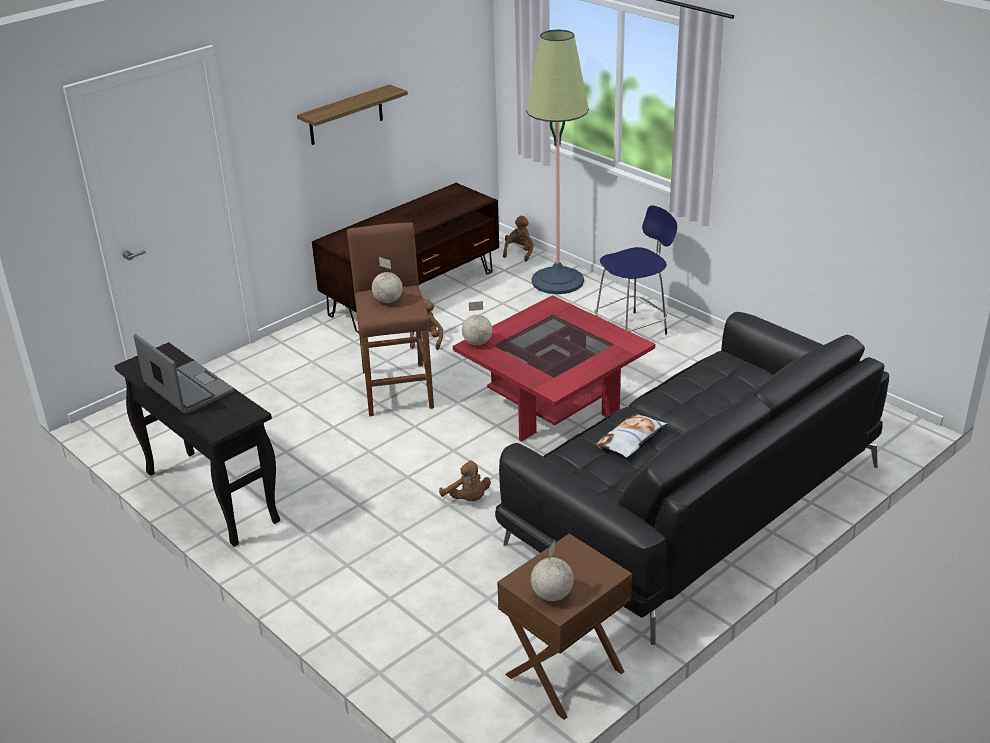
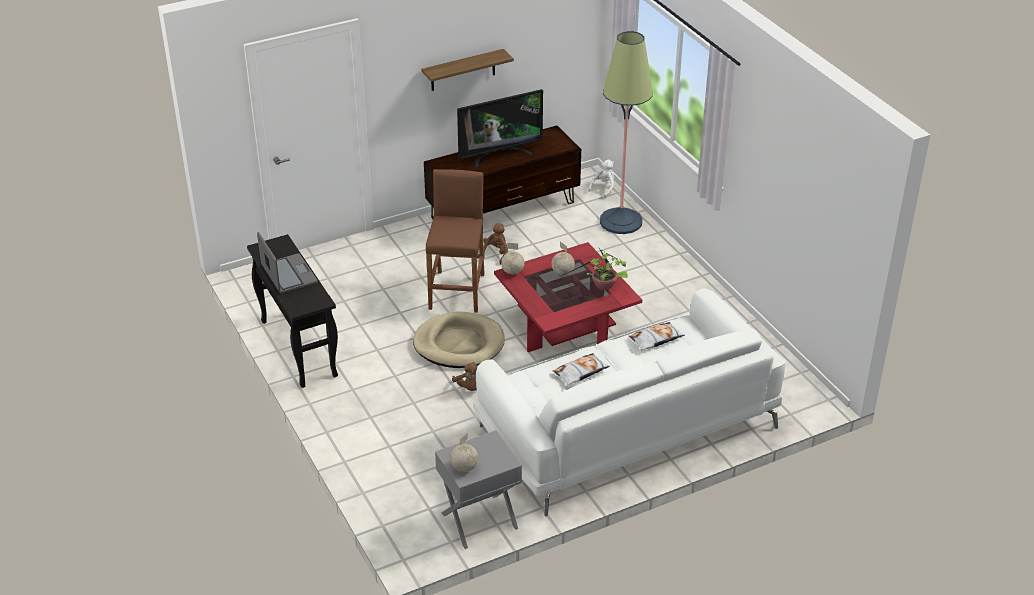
camera: 15 degrees right, 5 degrees up
(388, 300) = (452, 228): globe -> globe (562, 272)
(402, 220) = (499, 154): none -> television
(427, 449) = (459, 344): none -> beige dog bed
(519, 252) = (603, 188): brown plush toy -> white plush toy
(565, 674) = (480, 521): brown side table -> grey side table
(598, 339) = (602, 287): none -> potted plant
(632, 330) = (657, 277): blue stool -> none
(693, 506) = (625, 427): black sofa -> white sofa
(703, 383) = (656, 340): none -> pillow

